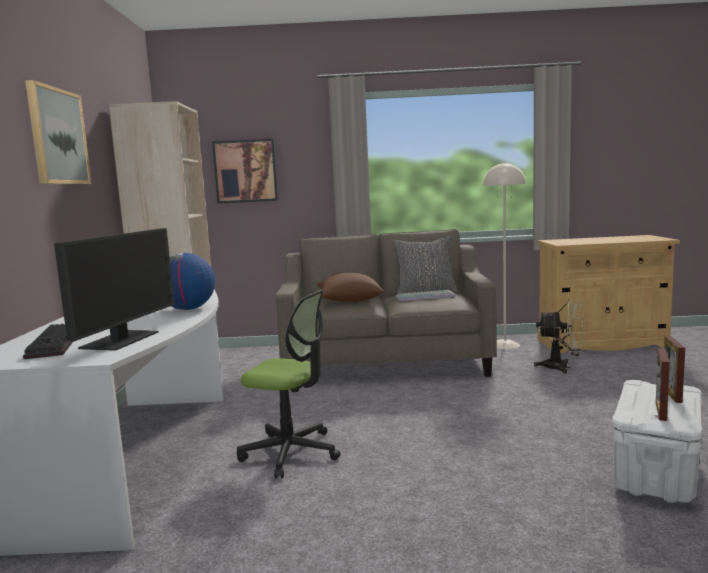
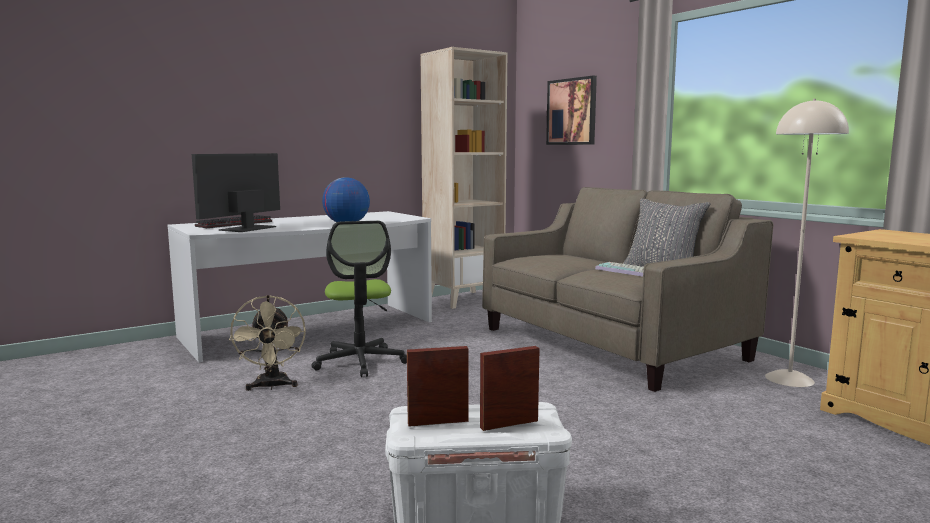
camera: 55 degrees right, 0 degrees up
(57, 137) = (337, 84): picture -> none
(121, 340) = (247, 228): monitor -> monitor turned 135 degrees clockwise
(349, 301) = (566, 259): brown pillow -> none
(562, 367) = (766, 422): beige fan -> beige fan (272, 386)

